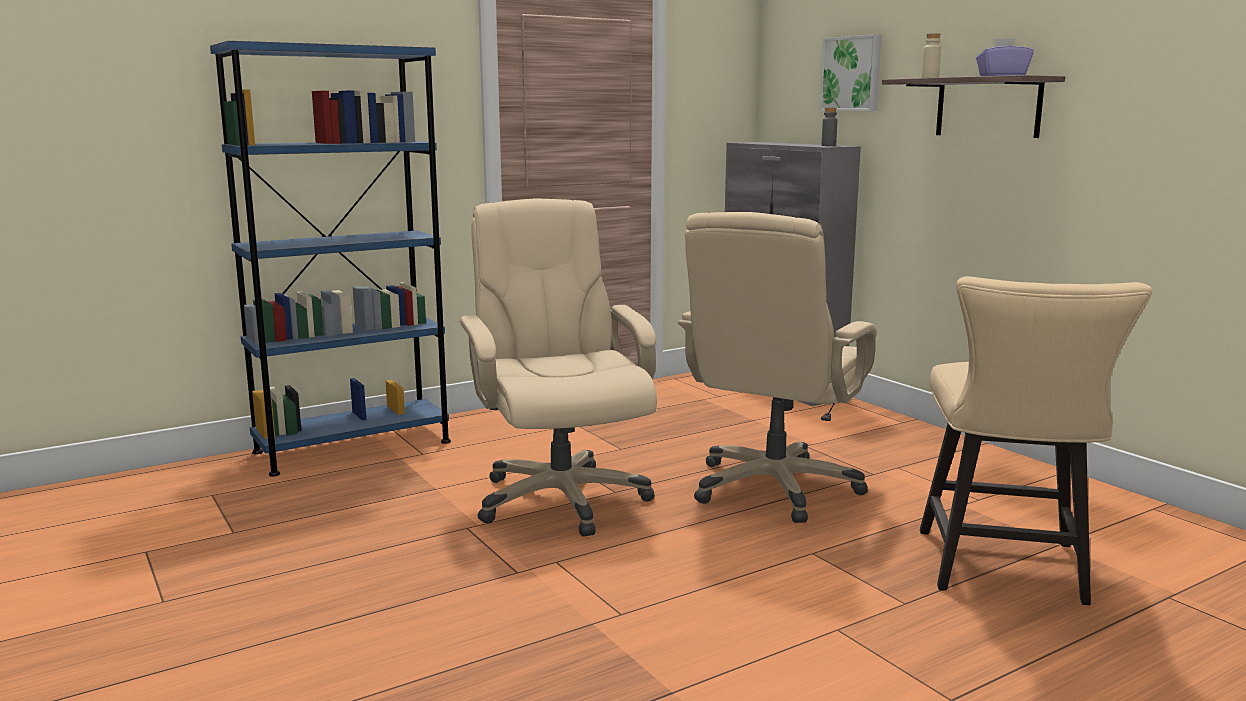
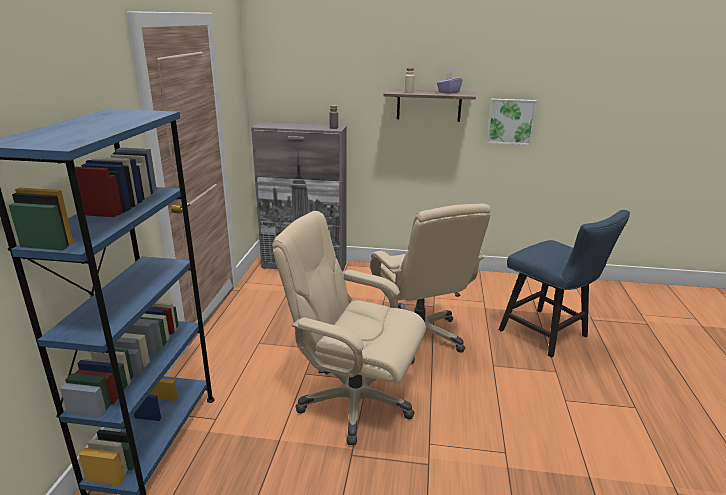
camera: 50 degrees left, 10 degrees up
(852, 74) = (331, 82): picture -> picture (510, 121)
(1004, 572) = (549, 335): beige chair -> blue chair

